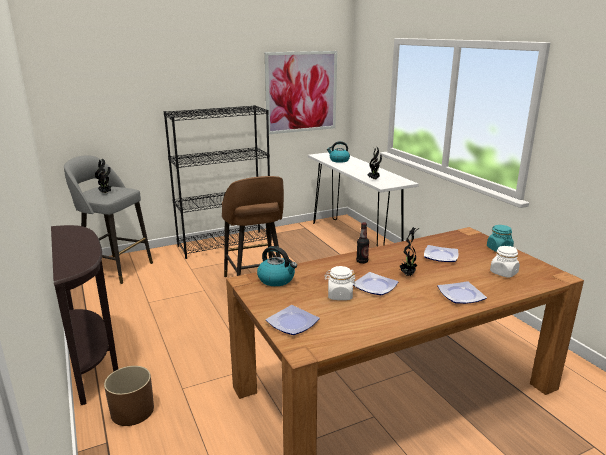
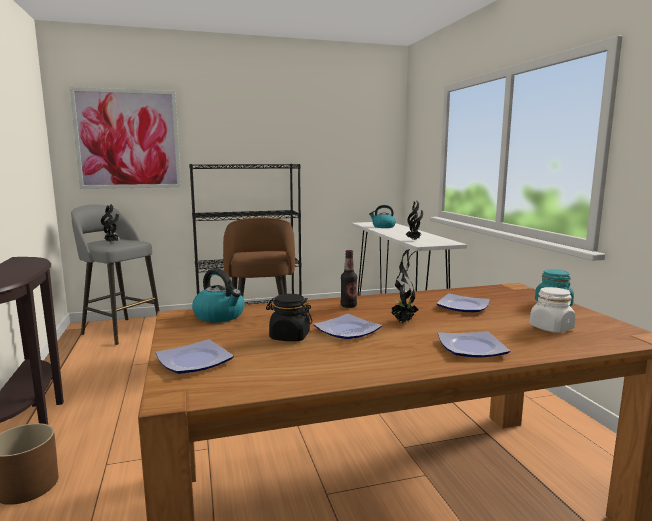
camera: 10 degrees right, 10 degrees down
(301, 92) = (346, 153): picture -> picture (128, 139)
(339, 295) = (289, 337): white jar -> black jar

